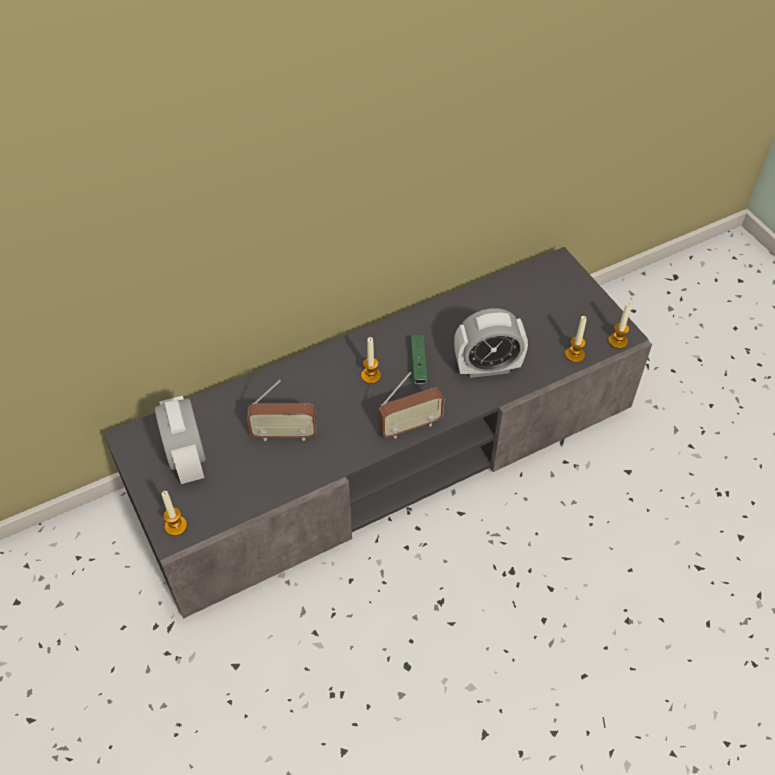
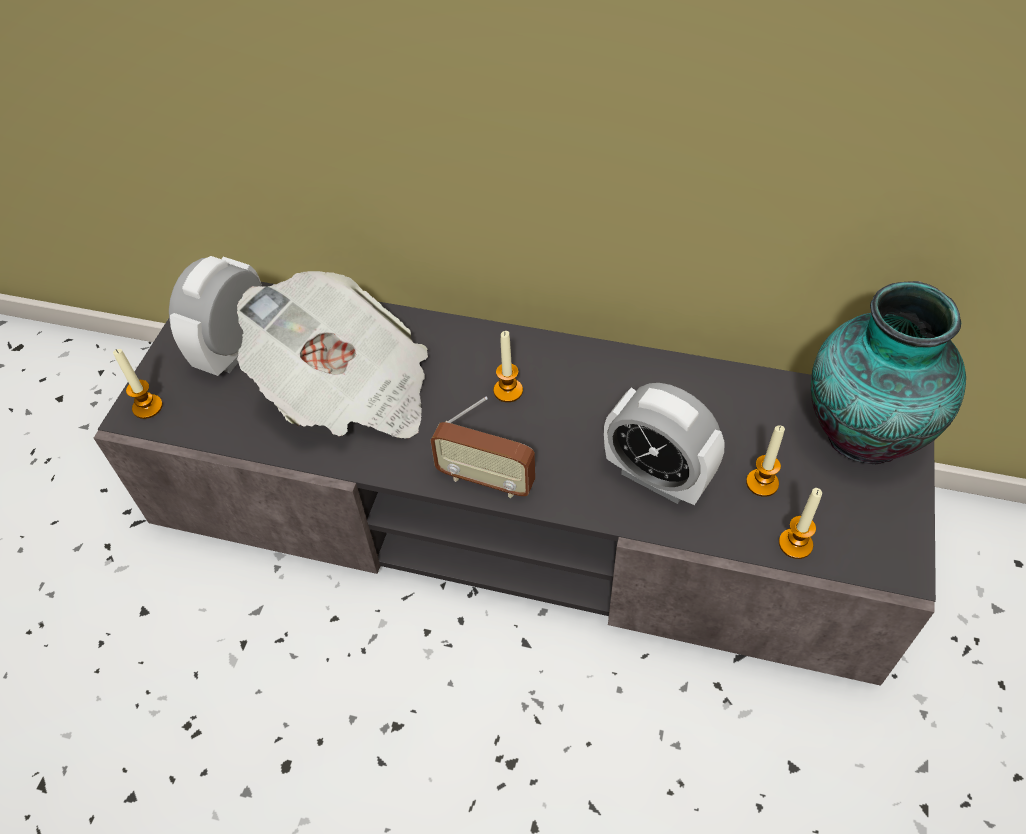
camera: 45 degrees right, 0 degrees up
(284, 434) = (348, 390): radio -> newspaper
(418, 364) = (577, 414): green game controller -> none
(552, 284) = (861, 432): none -> vase
(618, 341) = (881, 570): candle -> candle (762, 483)

